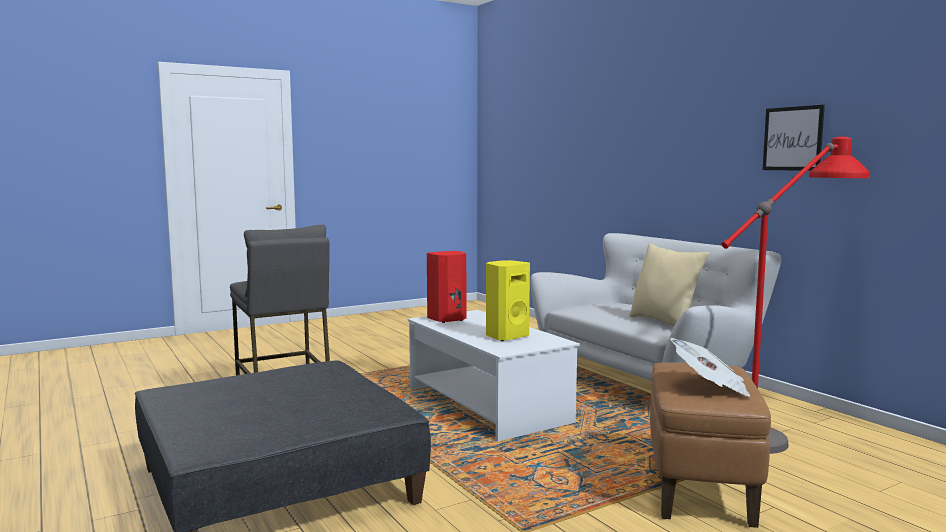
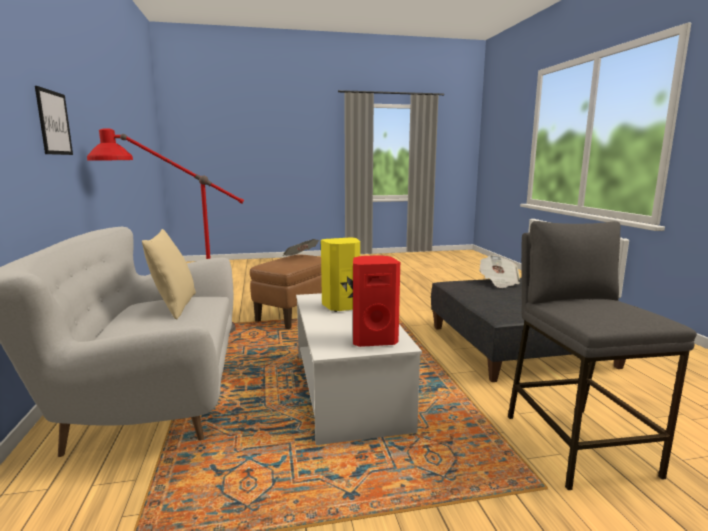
camera: 160 degrees left, 5 degrees up
(298, 423) = (498, 282): none -> newspaper

